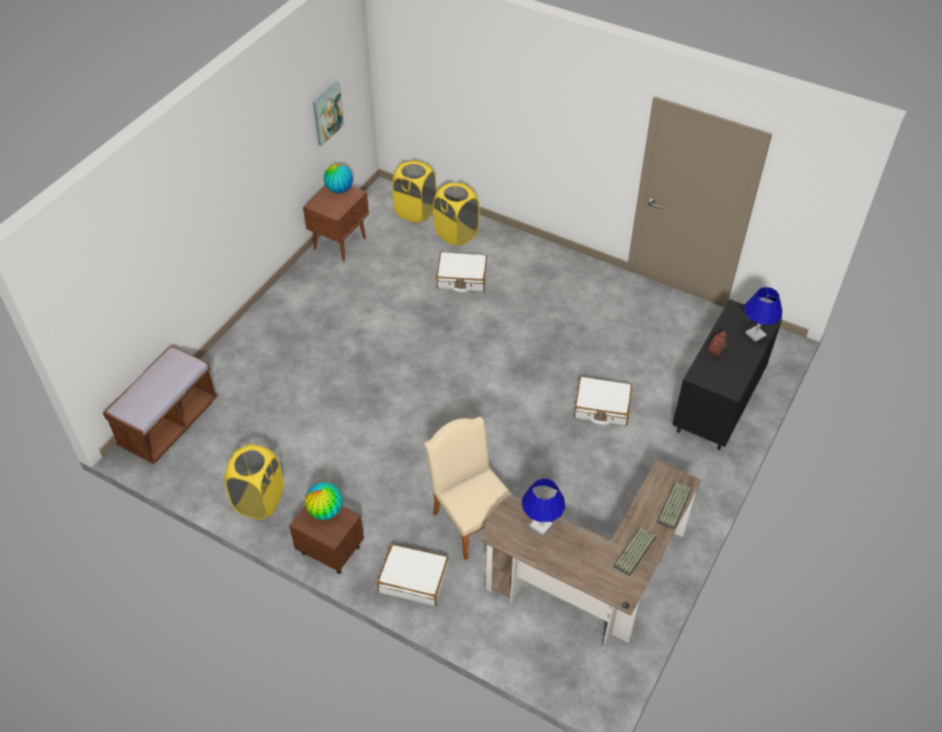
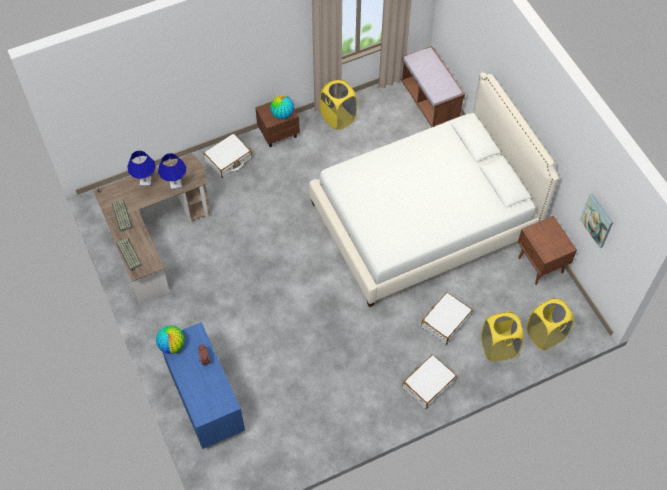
camera: 125 degrees right, 10 degrees up
(339, 189) = (559, 247): globe -> globe (172, 345)
(354, 347) = (424, 219): none -> white bed
(471, 518) = (242, 207): beige chair -> none
(602, 407) = (261, 328): white suitcase -> white suitcase (428, 384)
(717, 404) = (206, 401): black dresser -> blue dresser
(755, 334) = (197, 397): blue table lamp -> blue table lamp (145, 181)

